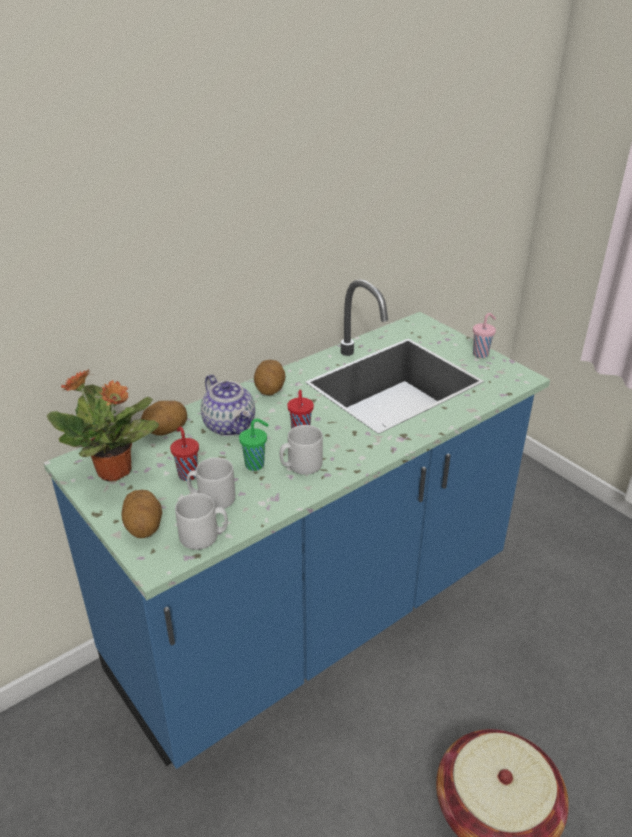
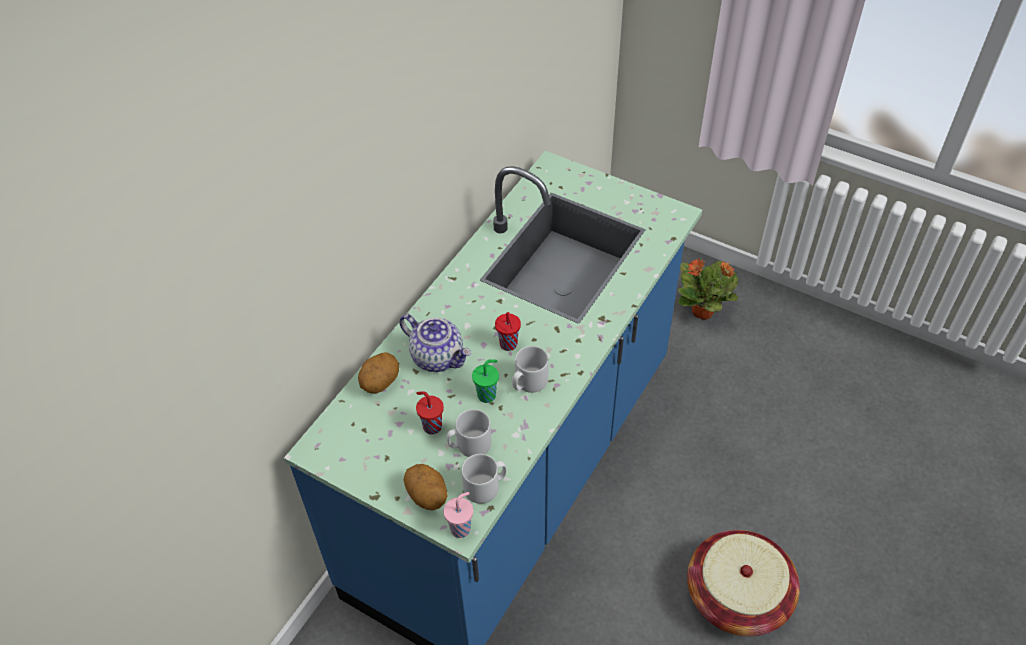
camera: 20 degrees left, 15 degrees up
(115, 471) = (361, 445): potted plant -> potted plant (703, 312)
(270, 390) = (452, 300): potato -> none
(481, 354) = (628, 194): pink cup -> pink cup (461, 528)

